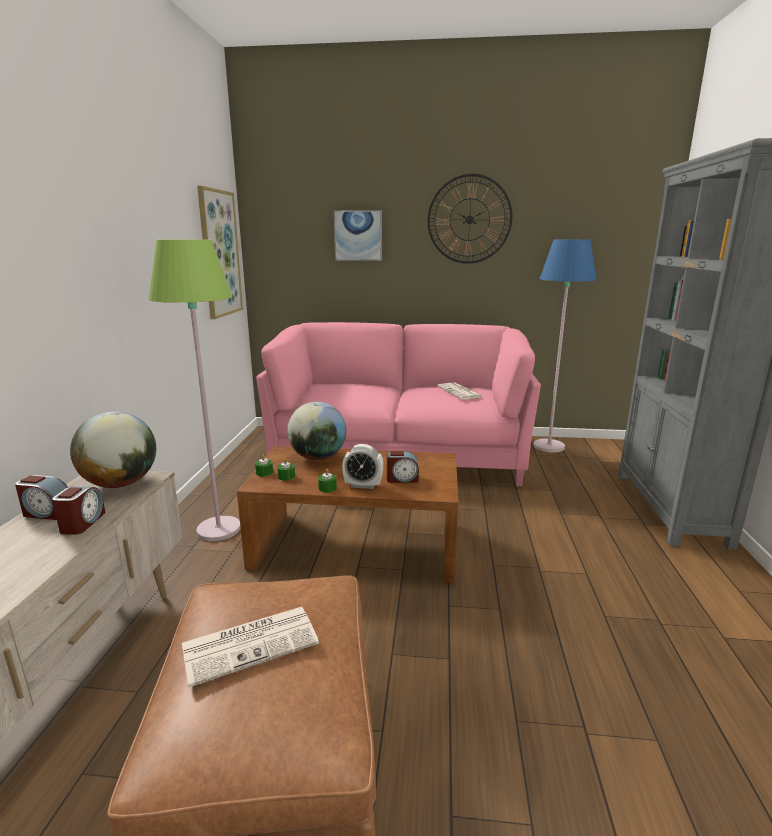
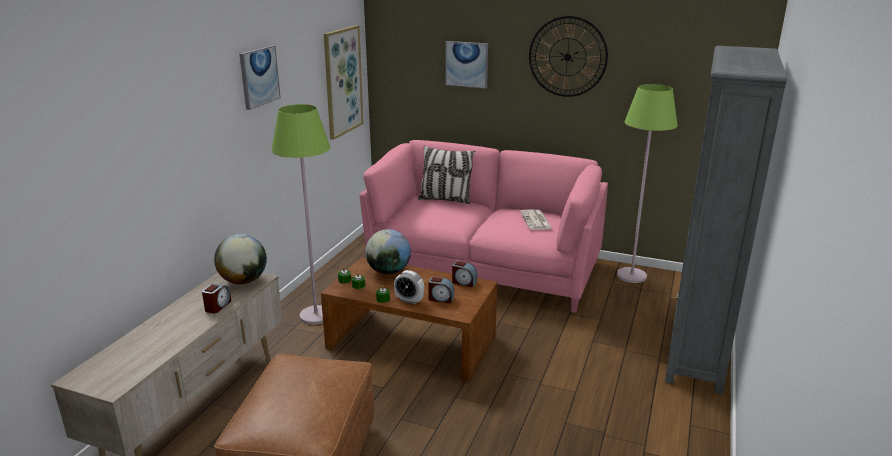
camera: 15 degrees right, 5 degrees up
(47, 513) = (199, 296): alarm clock -> alarm clock (464, 282)
(121, 206) = (259, 76): none -> picture
(251, 643) = (293, 389): newspaper -> none
(349, 383) = (445, 200): none -> pillow
(549, 446) = (631, 276): blue floor lamp -> green floor lamp

